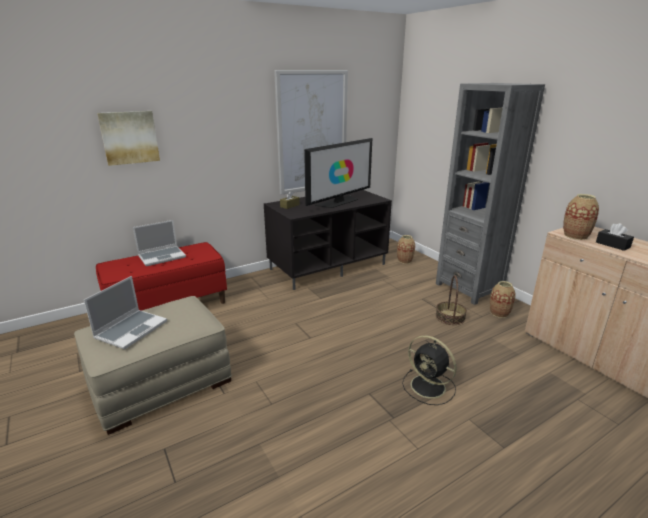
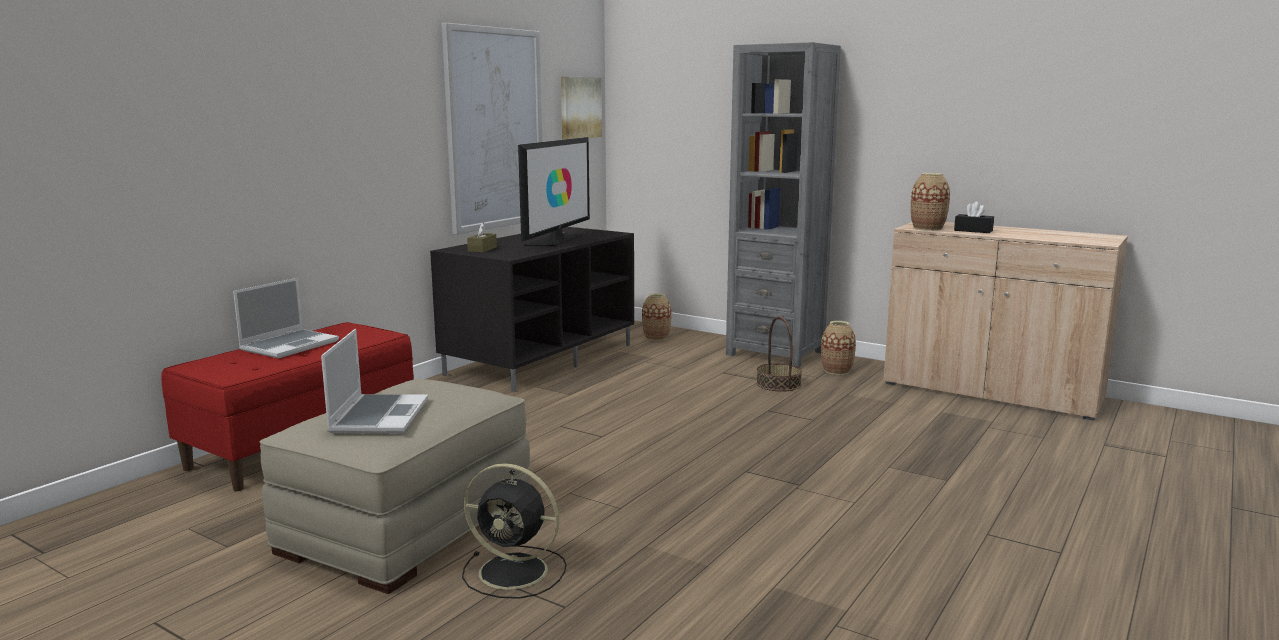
camera: 25 degrees left, 10 degrees down
(129, 137) = (227, 123): picture -> picture (579, 107)
(429, 387) = (816, 450): black fan -> black fan (516, 572)

